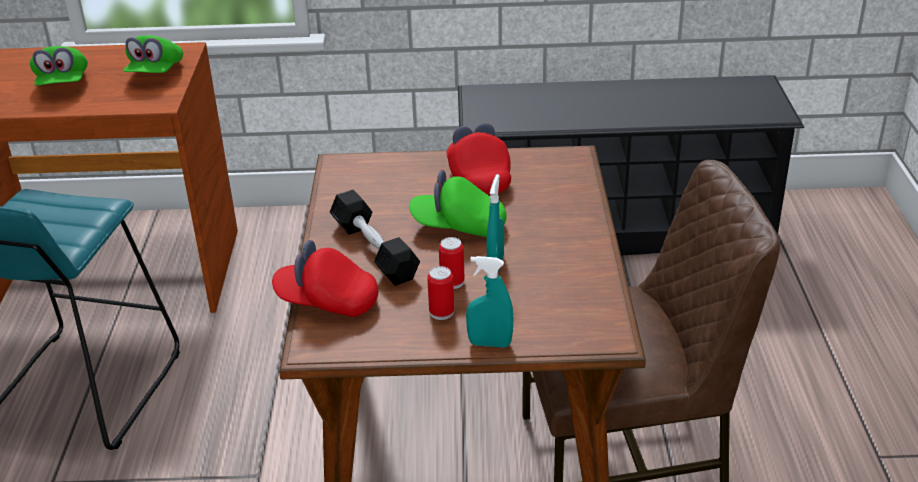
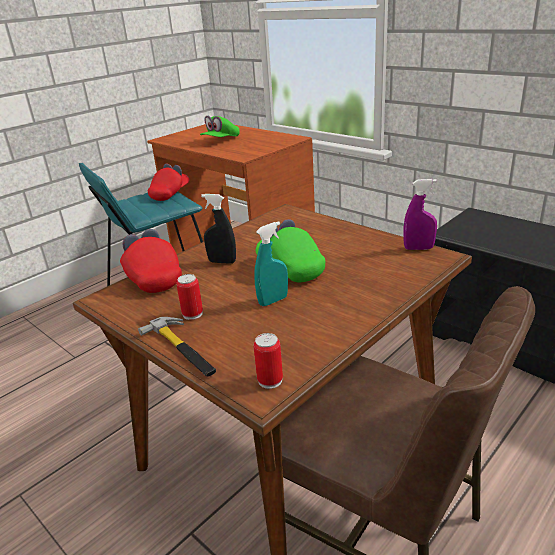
camera: 45 degrees right, 5 degrees down
(155, 73) = (265, 144): green cap -> none
(374, 250) = (222, 262): black dumbbell -> black spray bottle
(452, 282) = (229, 299): can -> can (270, 380)
(478, 178) = (350, 246): red cap -> red cap (170, 193)
(490, 343) = (182, 349): turquoise spray bottle -> hammer
(544, 155) = (418, 248): none -> purple spray bottle

